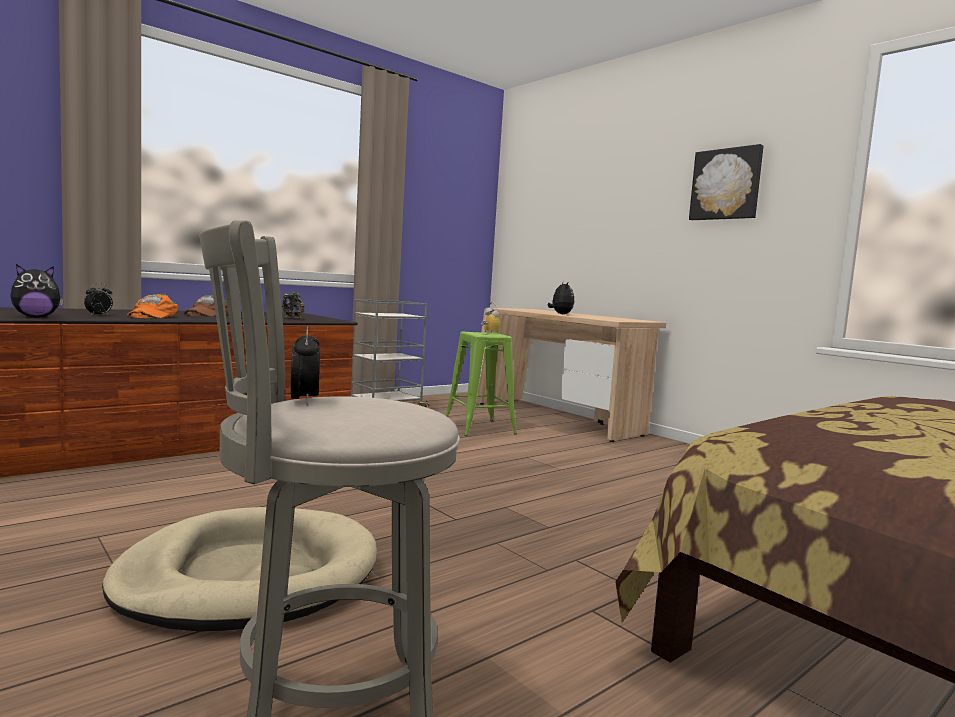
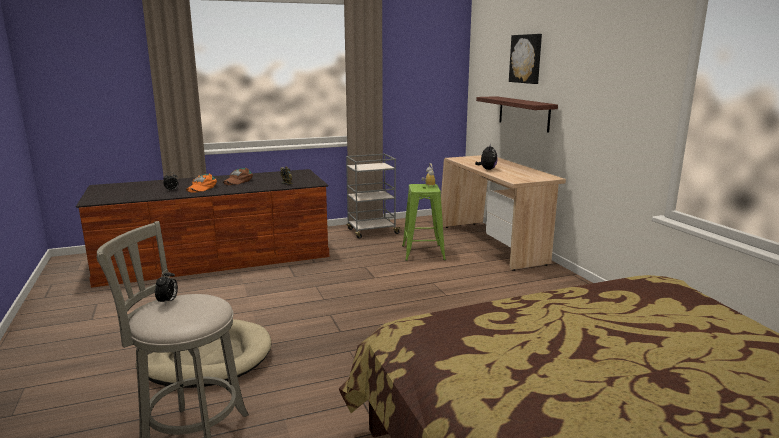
camera: 20 degrees right, 10 degrees up
(36, 317) = (136, 197): plush toy -> none
(591, 250) = (523, 113): none -> shelf
(726, 184) = (606, 71): picture -> picture (526, 59)

